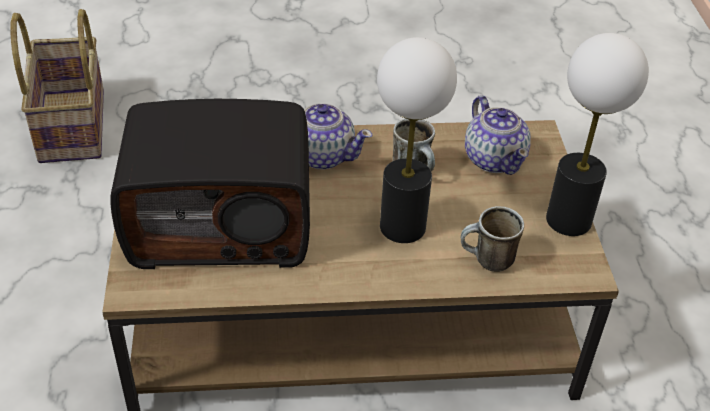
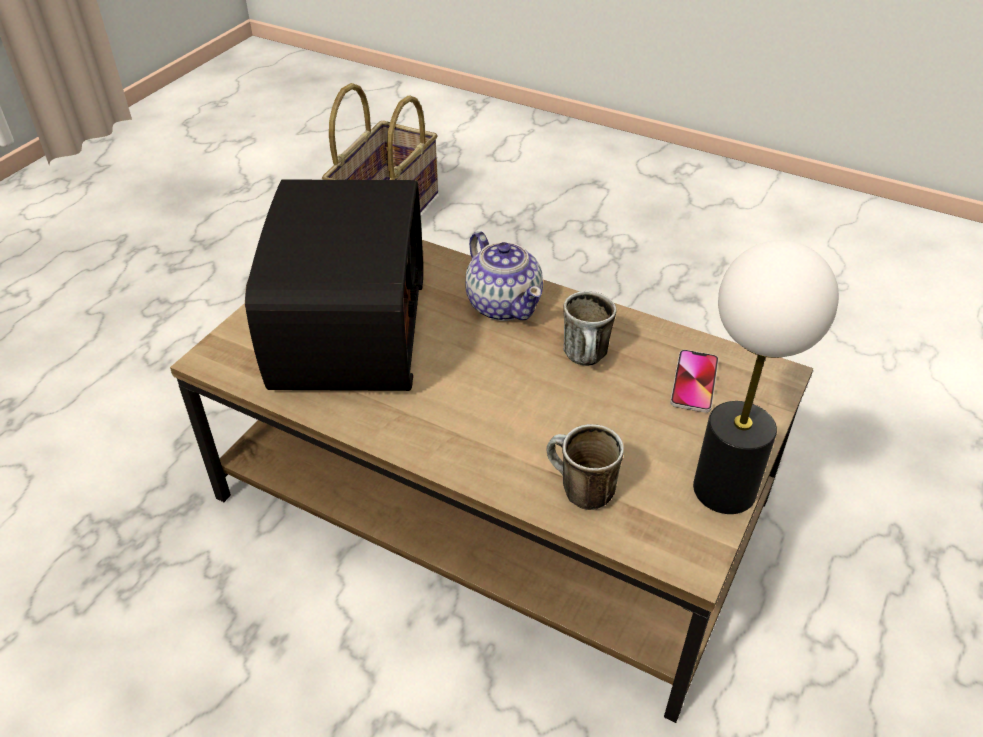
camera: 35 degrees right, 0 degrees up
(222, 222) = (346, 330): radio -> radio turned 120 degrees counterclockwise
(403, 227) = (520, 412): table lamp -> none
(494, 158) = (694, 382): teapot -> phone

